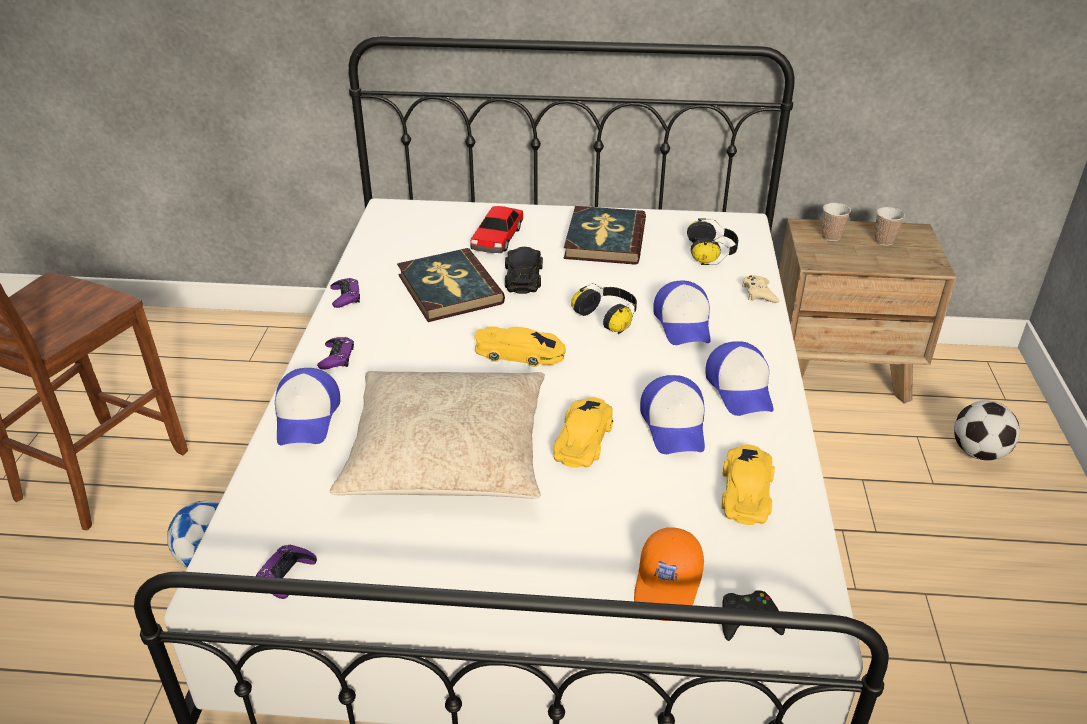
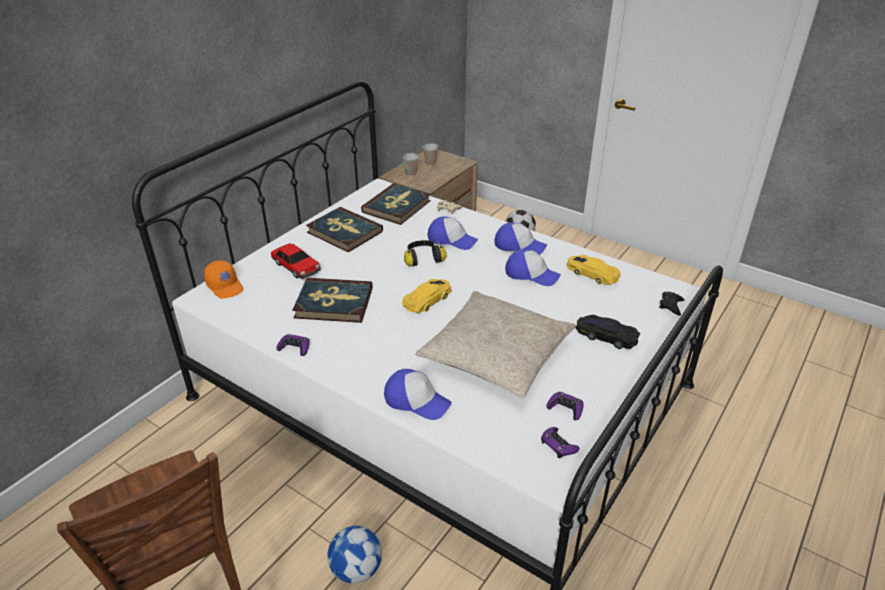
camera: 60 degrees left, 0 degrees up
(337, 357) = (363, 371): purple game controller -> purple game controller (565, 408)
(523, 276) = (350, 272): black toy car -> black toy car (606, 335)
(584, 438) = (520, 304): yellow toy car -> none
(668, 586) = (639, 318): orange cap -> orange cap (225, 286)
(712, 253) = (397, 206): headphones -> book

